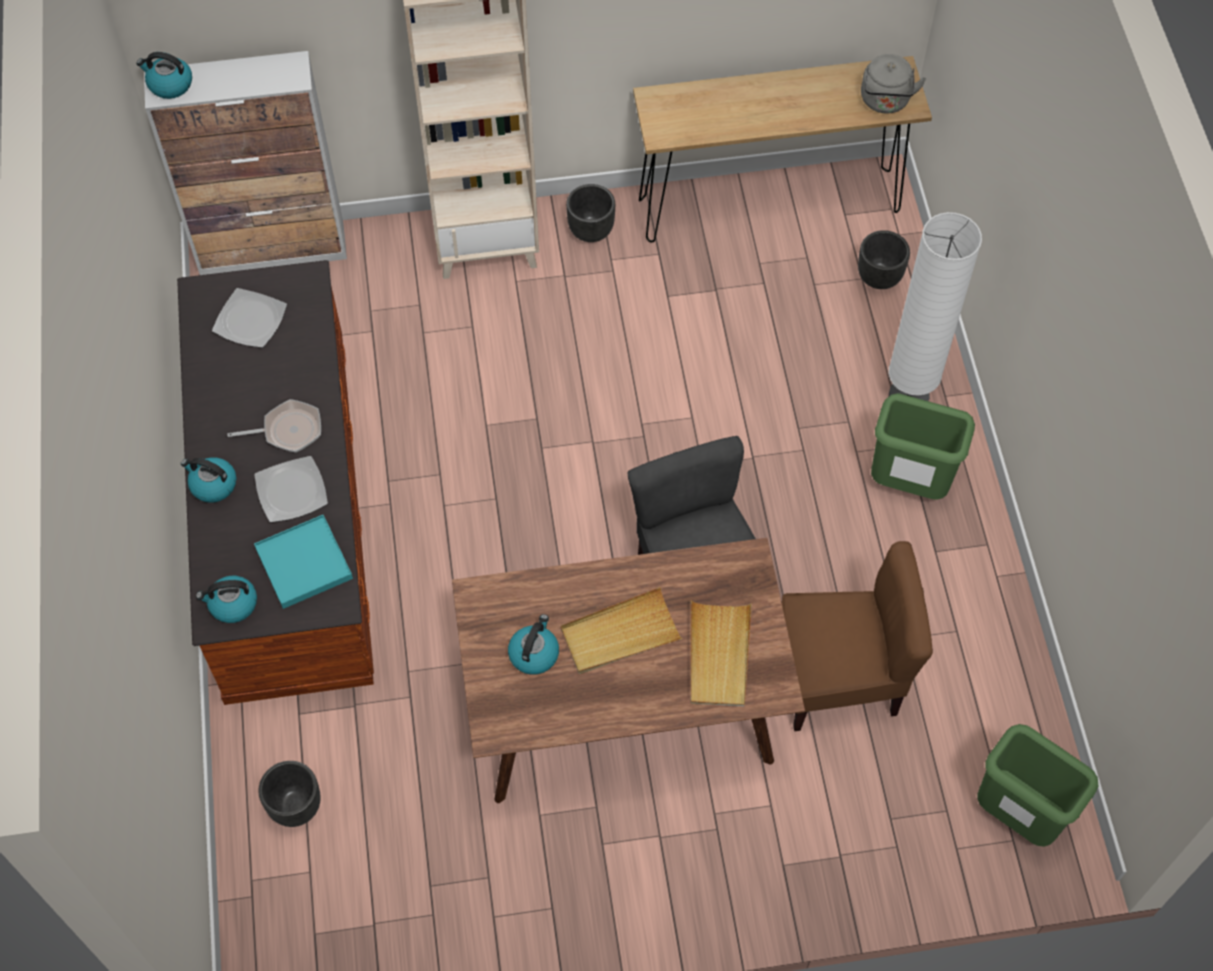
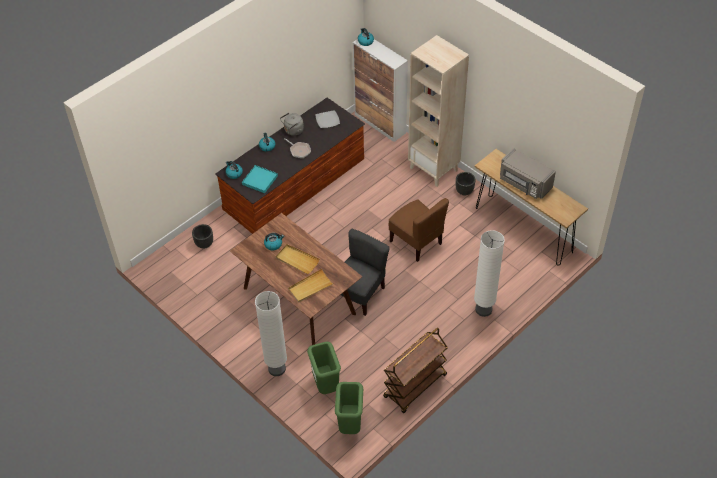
camera: 55 degrees right, 10 degrees down
(292, 491) = (280, 163): plate -> none
(767, 106) = (524, 184): none -> grey microwave
(772, 871) = (277, 369): none -> white floor lamp
(838, 678) = (358, 349): brown chair -> brown chair (416, 242)
(879, 278) = (524, 275): black planter -> none
(885, 101) = (559, 211): grey kettle -> grey kettle (293, 131)
(907, 486) = (448, 328): green trash can -> green trash can (325, 385)
(1006, 636) = (415, 386): none -> brown cart

